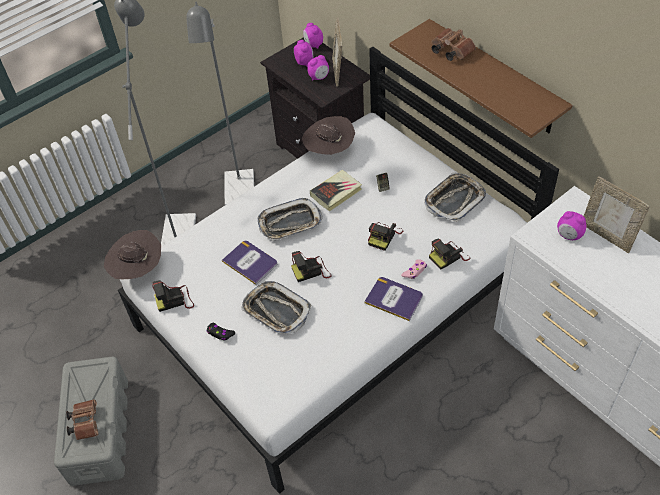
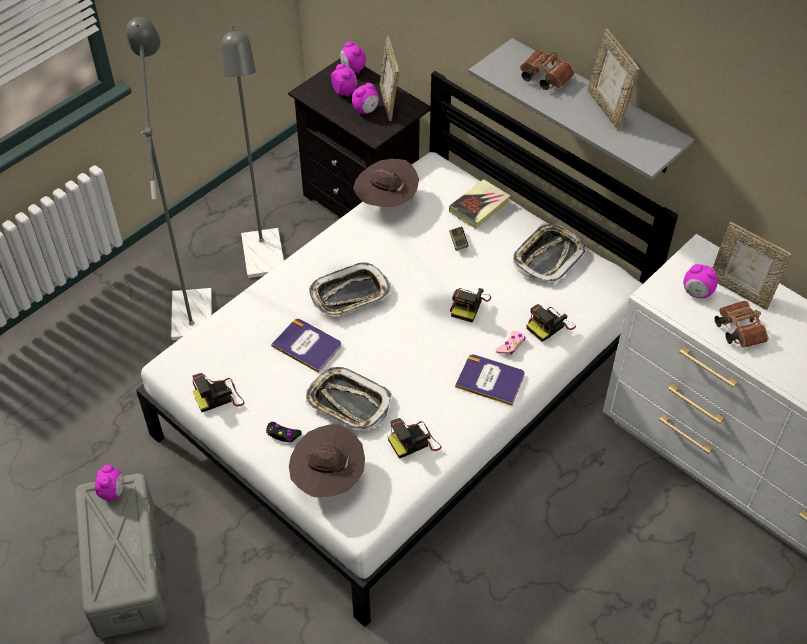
camera: 10 degrees left, 0 degrees up
(85, 422) = (116, 556): brown binoculars -> brown binoculars (737, 329)
(90, 370) = (113, 492): none -> alarm clock
(138, 270) = (165, 362): brown hat -> brown hat (328, 478)
(311, 270) = (385, 351): camera -> camera (414, 442)
(336, 192) = (402, 254): book -> book (479, 207)
(494, 78) = (596, 108): brown shelf -> grey shelf
(500, 77) = (607, 108): none -> picture frame

